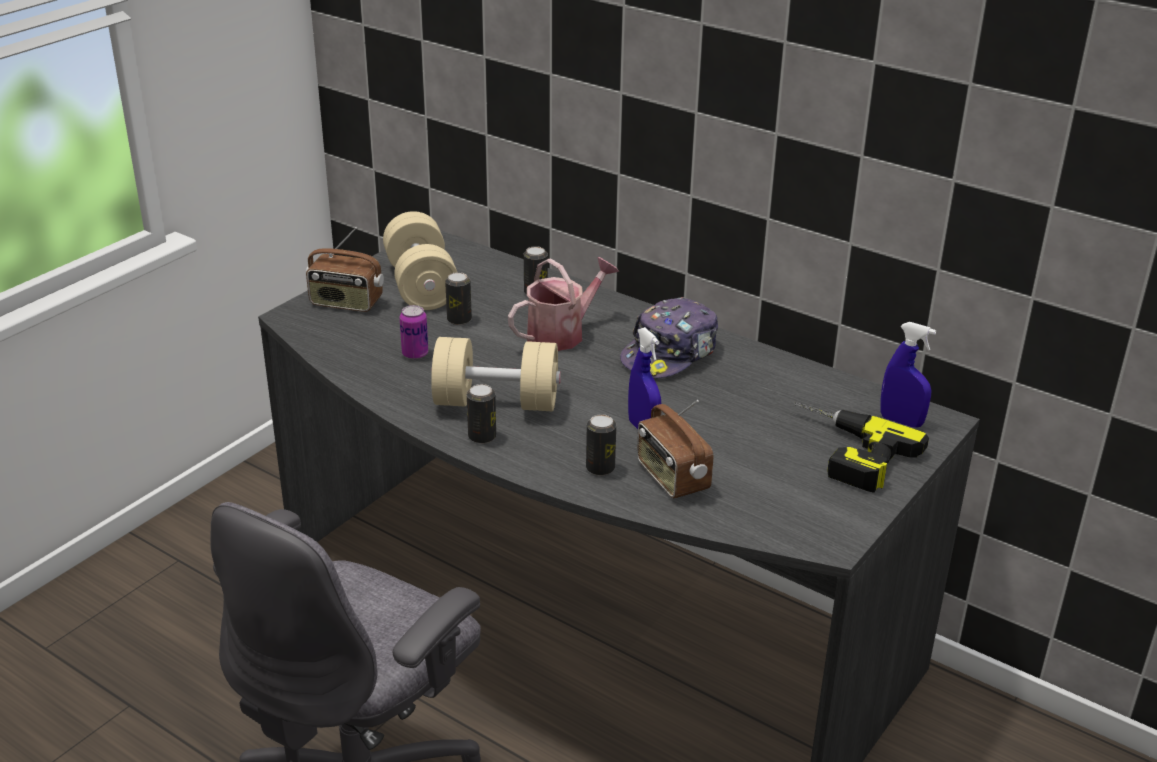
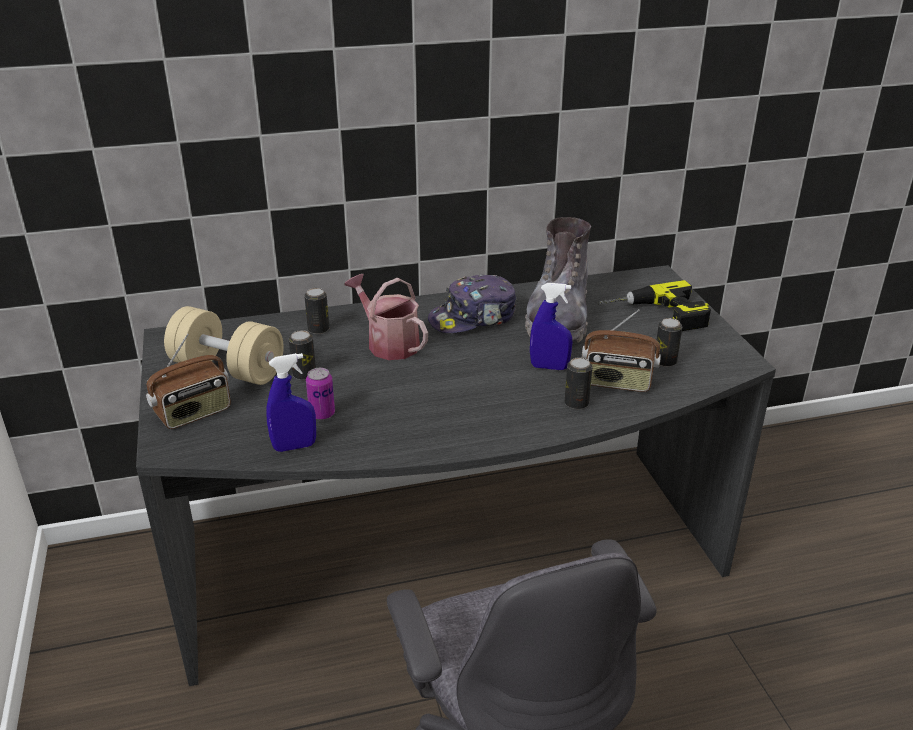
camera: 50 degrees left, 0 degrees up
(482, 437) = (477, 433): can -> can (665, 361)
(496, 402) = (440, 408): beige dumbbell -> none
(562, 333) = (388, 343): watering can -> watering can turned 45 degrees counterclockwise
(670, 354) = (473, 318): cap -> cap turned 75 degrees clockwise
(745, 398) = (558, 318): none -> grey boot
(901, 421) = (644, 285): blue spray bottle -> blue spray bottle (294, 446)

